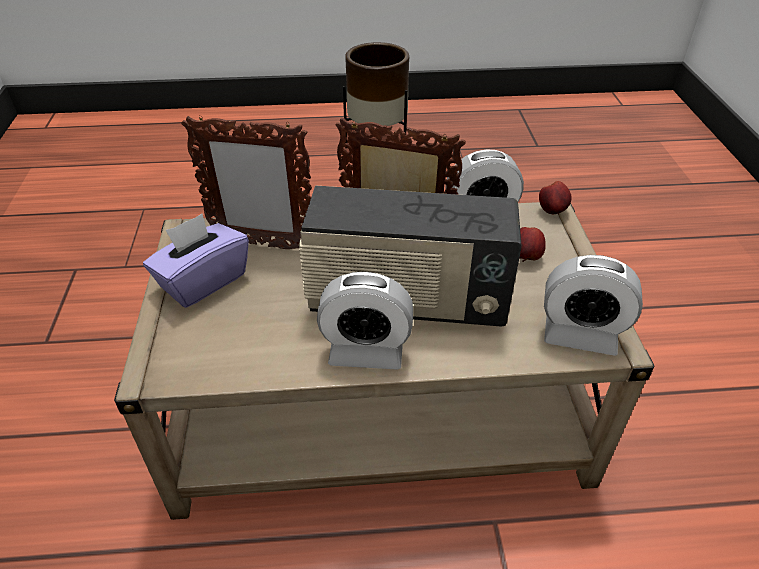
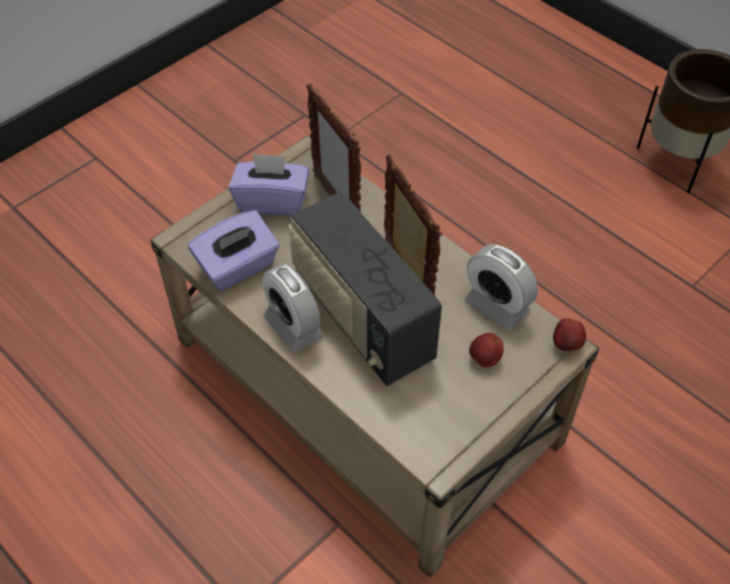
camera: 50 degrees right, 10 degrees up
(246, 350) = (238, 267): none -> purple tissue box
(580, 335) = (427, 438): alarm clock -> none

